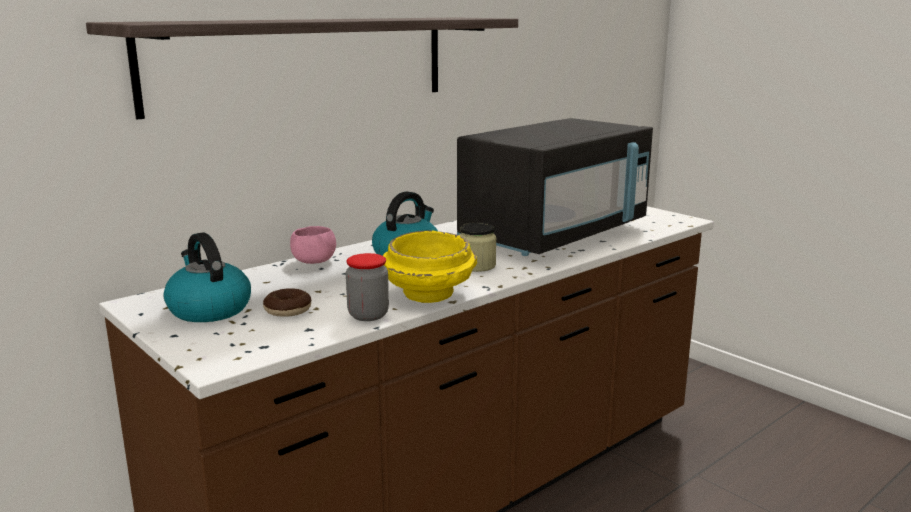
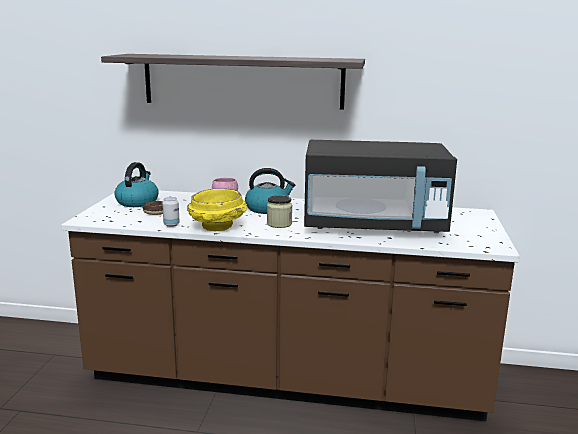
camera: 50 degrees right, 0 degrees up
(368, 315) = (171, 225): jar -> can

